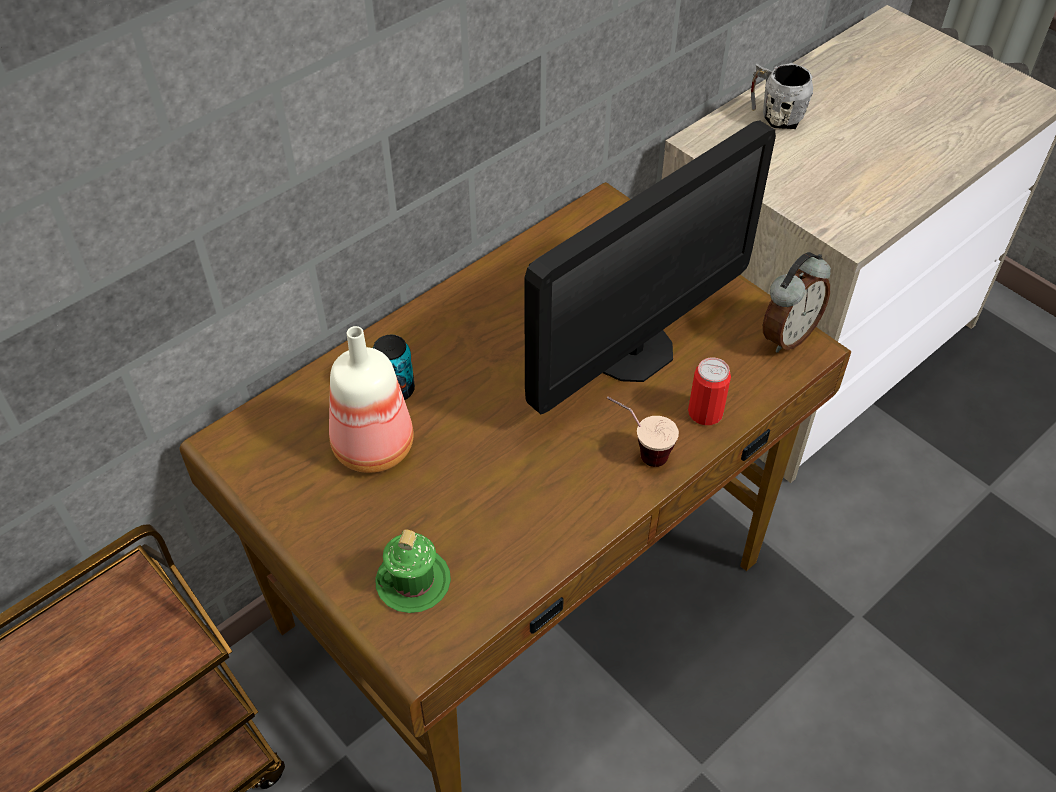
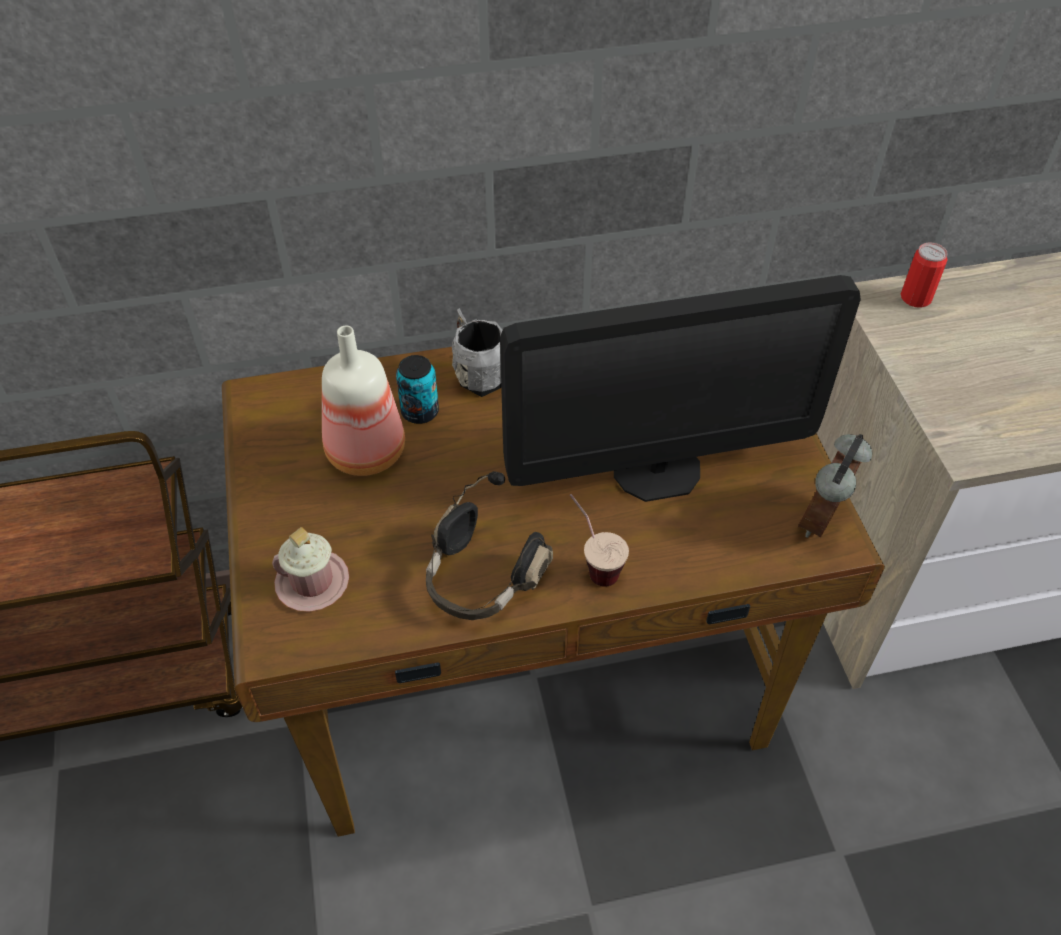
camera: 30 degrees right, 0 degrees up
(413, 582) = (312, 582): green mug -> pink mug
(557, 507) = (481, 578): none -> black headphones
(705, 412) = (684, 557): can -> can (915, 298)
(775, 116) = (971, 302): grey mug -> grey mug (477, 374)
(787, 335) = (823, 520): alarm clock -> alarm clock turned 135 degrees clockwise

